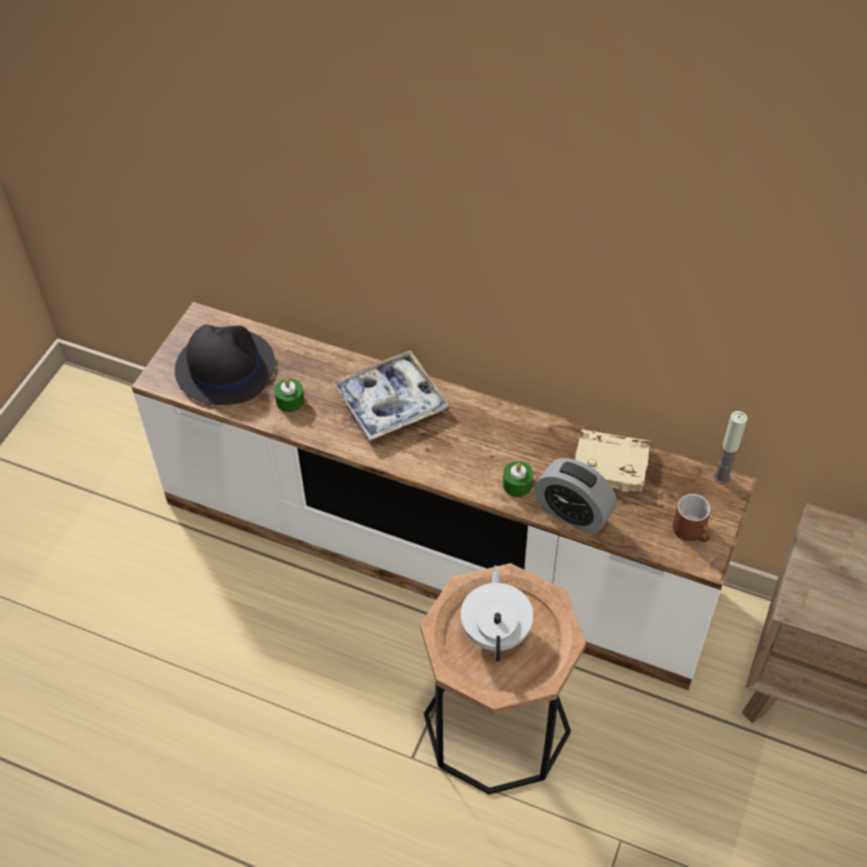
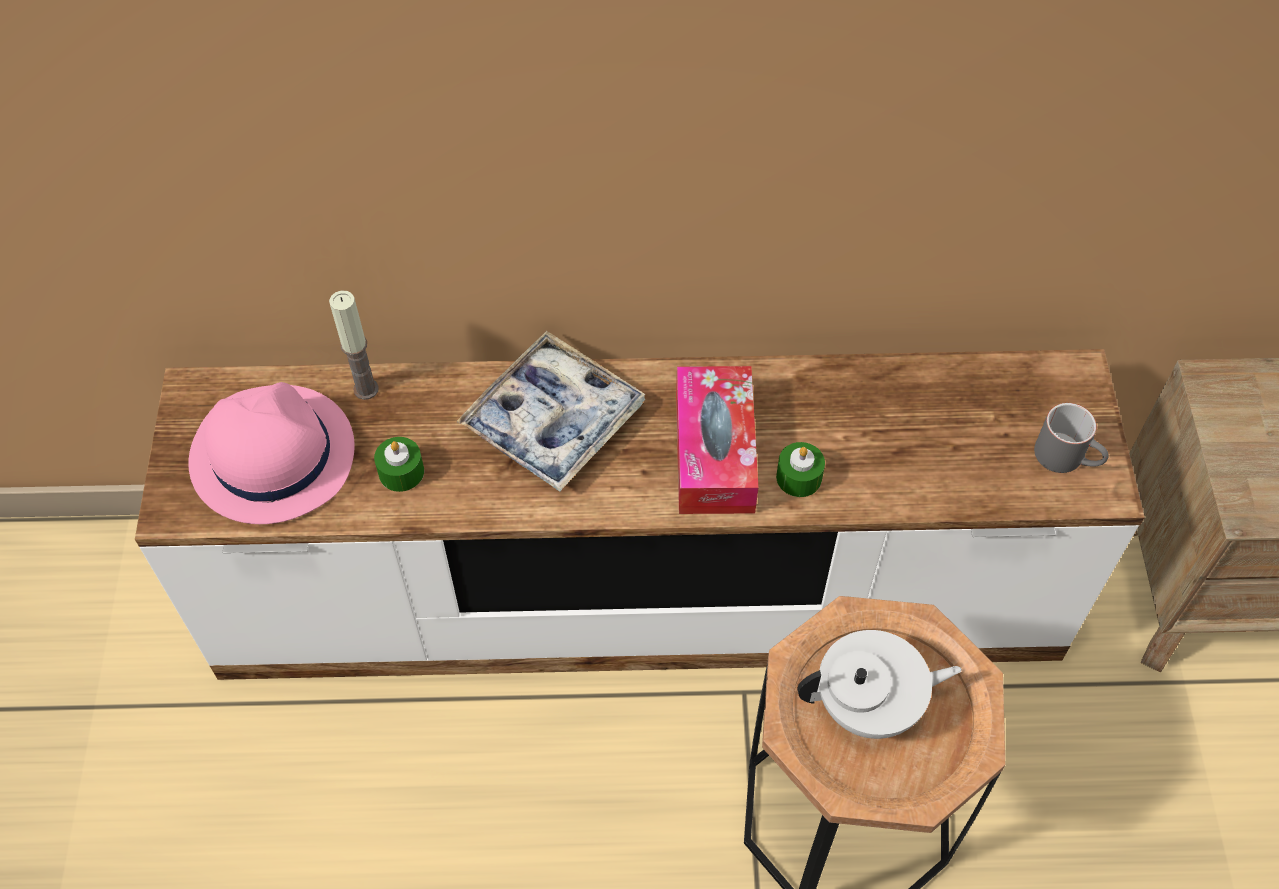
camera: 25 degrees left, 5 degrees up
(224, 367) = (271, 455): black hat -> pink hat
(474, 453) = (714, 452): none -> tissue box
(496, 631) = (869, 705): white teapot -> white teapot turned 105 degrees clockwise
(573, 513) = (897, 490): alarm clock -> none
(611, 464) = (909, 399): beige book -> none
(693, 532) = (1068, 457): brown mug -> grey mug
(722, 477) = (1060, 364): candle -> candle (366, 389)

